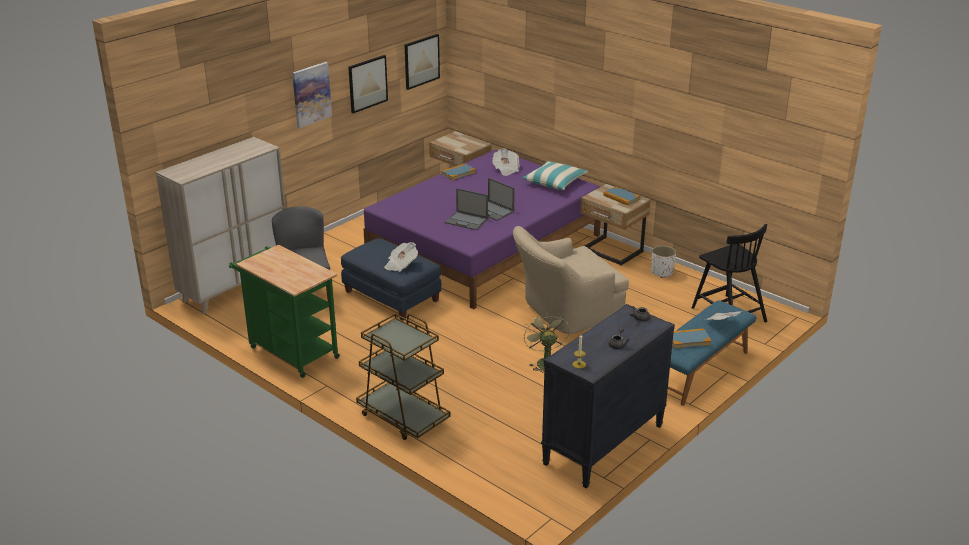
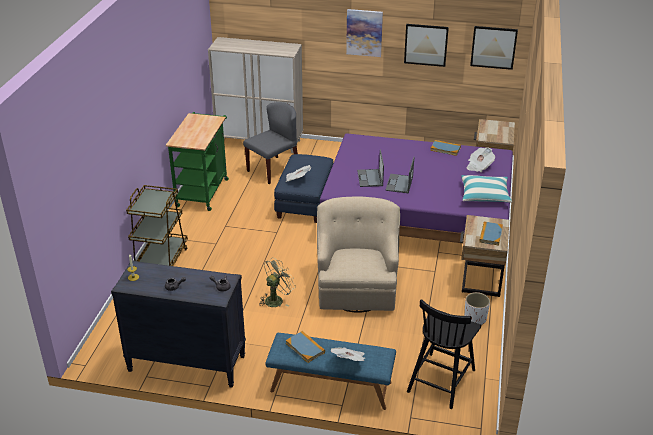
camera: 60 degrees right, 5 degrees up
(565, 312) = (357, 286): beige armchair -> beige armchair turned 60 degrees clockwise

